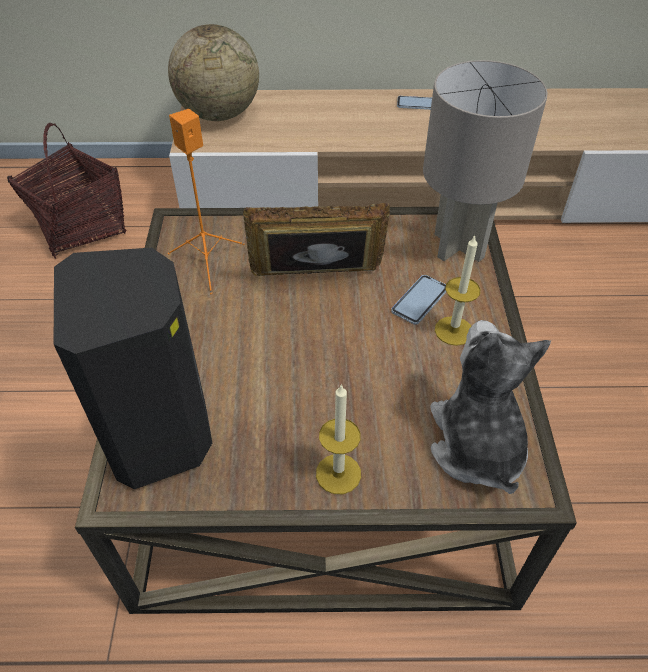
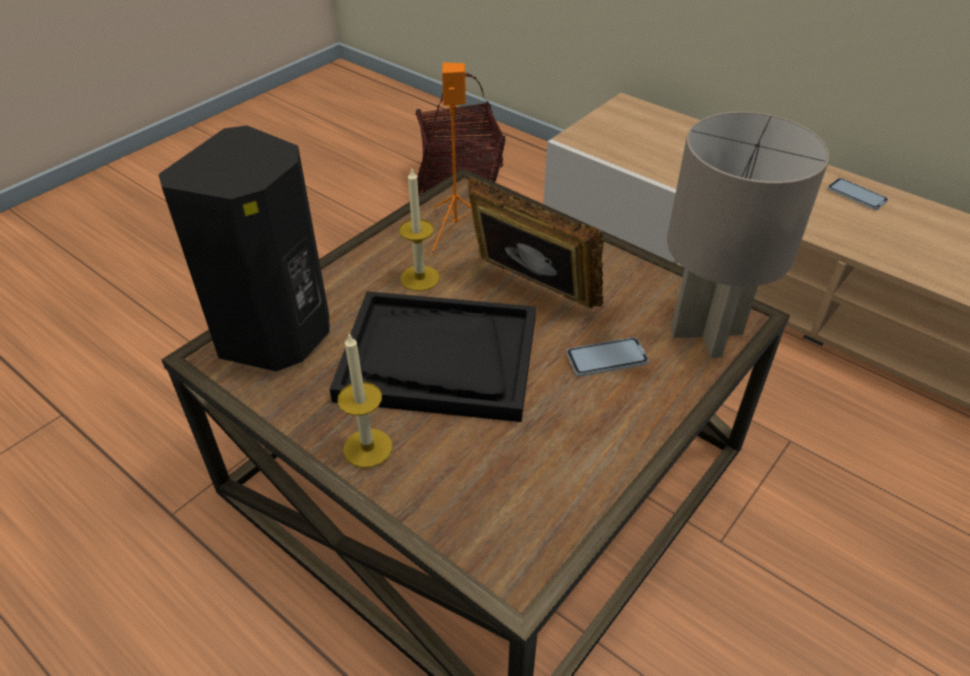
camera: 40 degrees right, 5 degrees down
(219, 114) = (629, 124): globe -> none
(310, 372) = (438, 359): none -> black tray
(453, 331) = (609, 402): candle -> candle (420, 278)
(476, 444) = (511, 508): plush toy -> none

